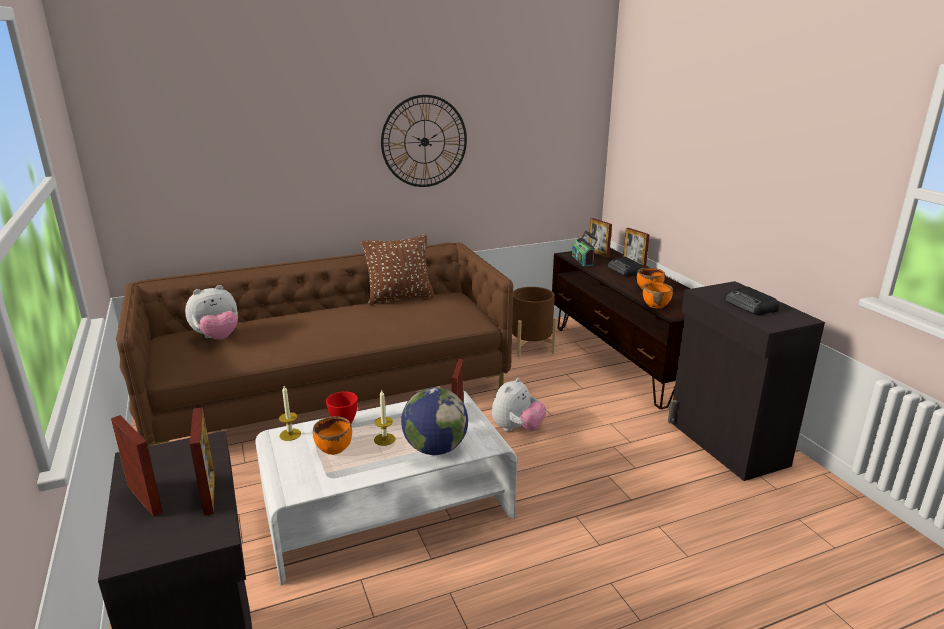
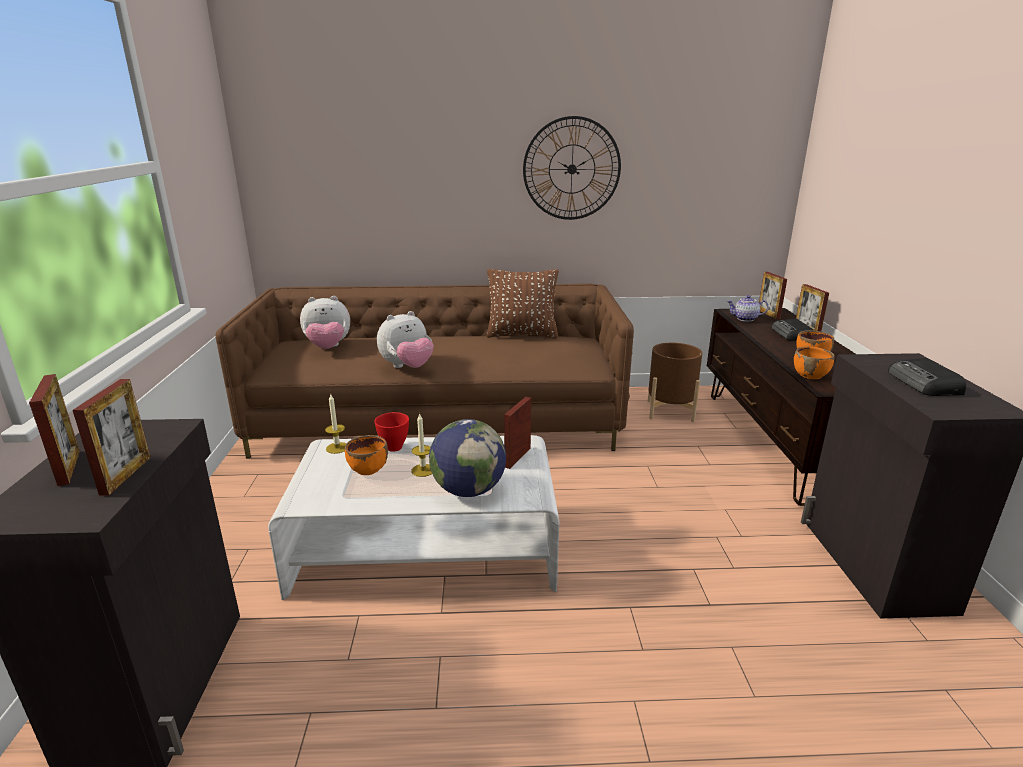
camera: 20 degrees right, 0 degrees up
(517, 429) = (610, 494): plush toy -> plush toy (407, 367)
(583, 260) = (745, 319): radio -> teapot

